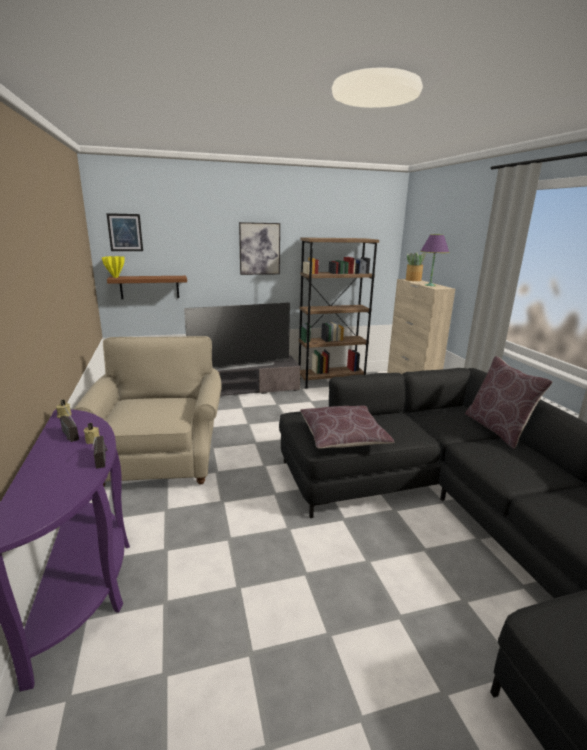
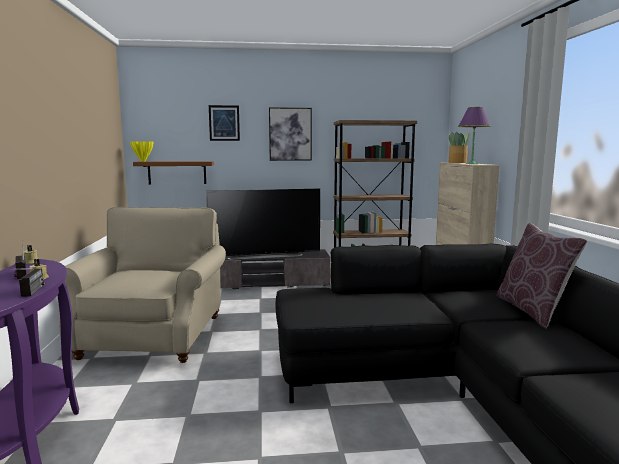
camera: 10 degrees right, 10 degrees down
(125, 232) = (156, 118): picture -> picture (224, 123)
(342, 437) = (334, 309): brown pillow -> none

